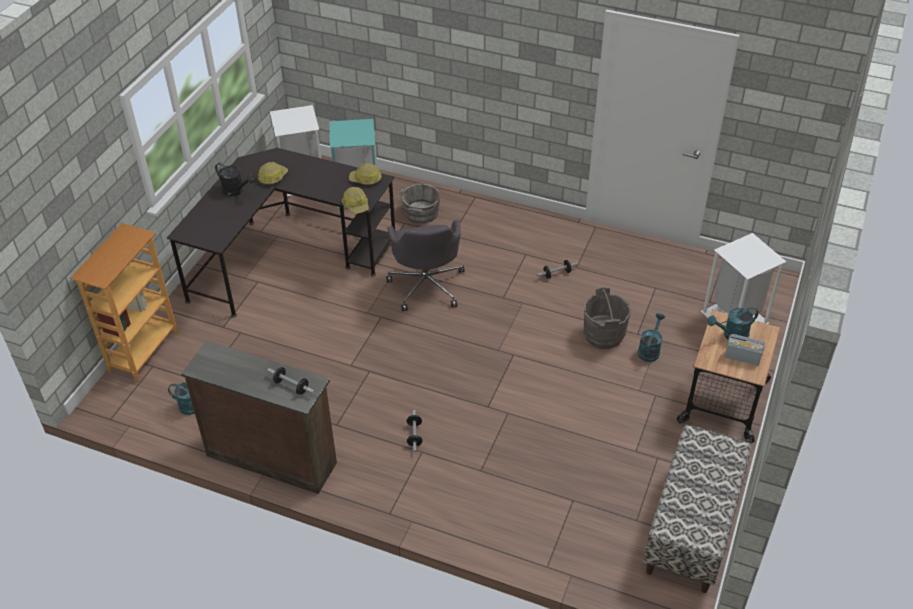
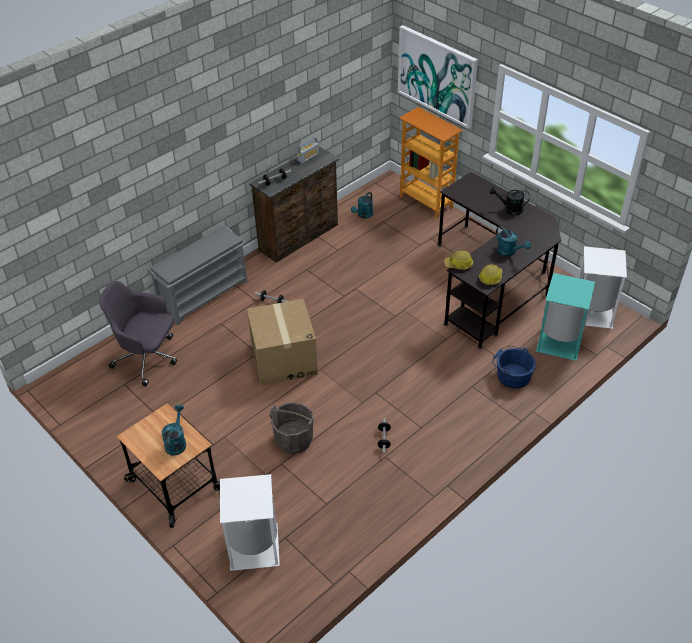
camera: 115 degrees right, 0 degrees up
(71, 207) = (437, 75): none -> picture
(236, 191) = (509, 209): black watering can -> black watering can turned 45 degrees clockwise
(272, 177) = (518, 230): hard hat -> none
(420, 214) = (511, 375): grey bucket -> blue bucket
(427, 285) = (416, 351): grey office chair -> grey office chair (148, 358)
(438, 514) = (204, 294): none -> grey shoe rack
(502, 386) = (283, 359): none -> cardboard box
(649, 350) = (259, 463): turquoise watering can -> turquoise watering can (509, 252)
(692, 527) = (95, 410): bench -> none
(742, 357) = (151, 436): radio -> radio (308, 157)

